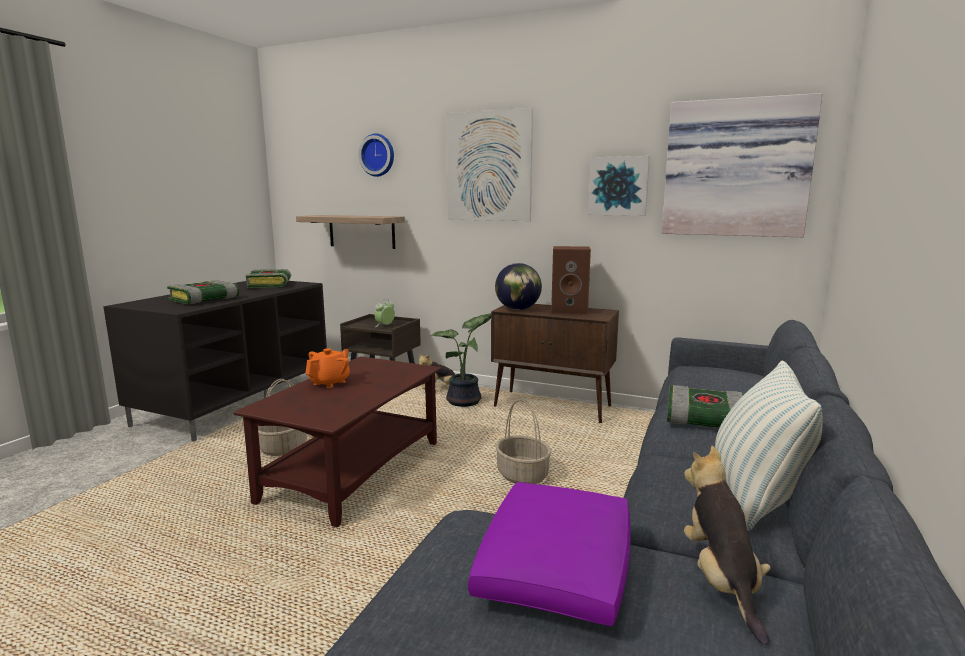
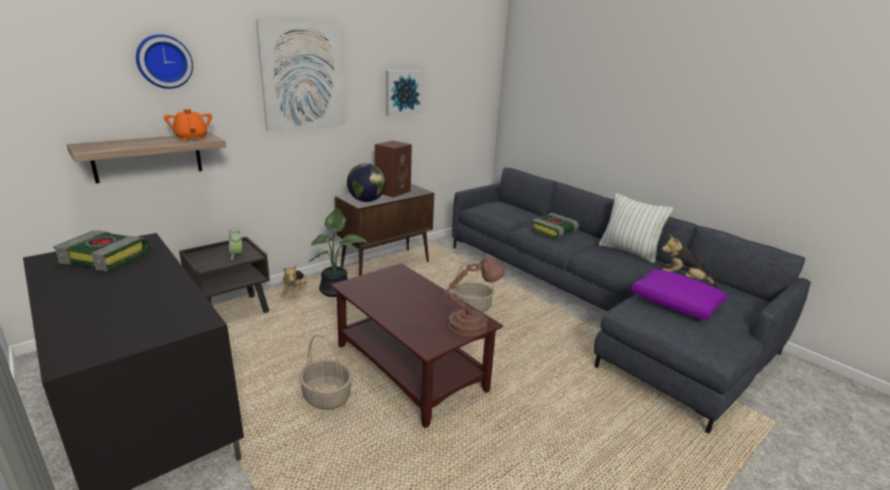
camera: 65 degrees left, 10 degrees up
(204, 300) = (146, 303): book -> none
(320, 416) = (471, 324): none -> brown table lamp
(330, 382) = (394, 309): orange teapot -> orange teapot (191, 138)
(736, 168) = (462, 79): picture -> none

